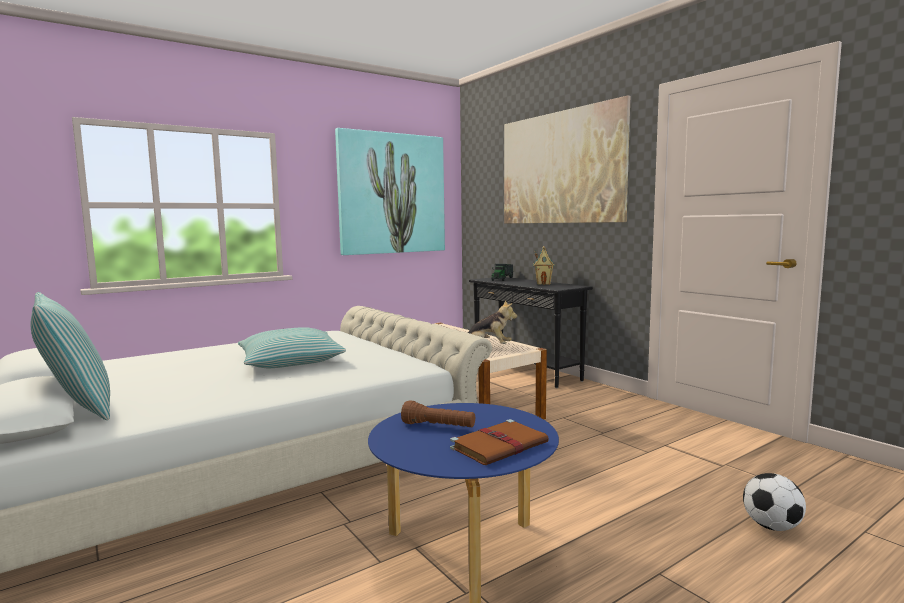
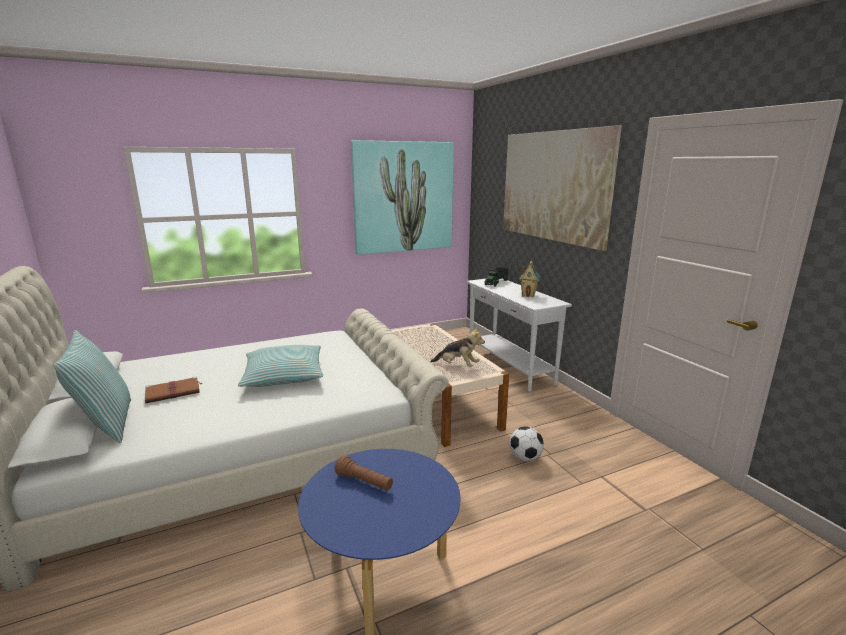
camera: 10 degrees right, 10 degrees up
(500, 445) = (403, 517): brown book -> brown book (174, 392)
(527, 371) = (510, 367): black console table -> white console table
(772, 526) = (661, 594): football -> football (525, 458)

